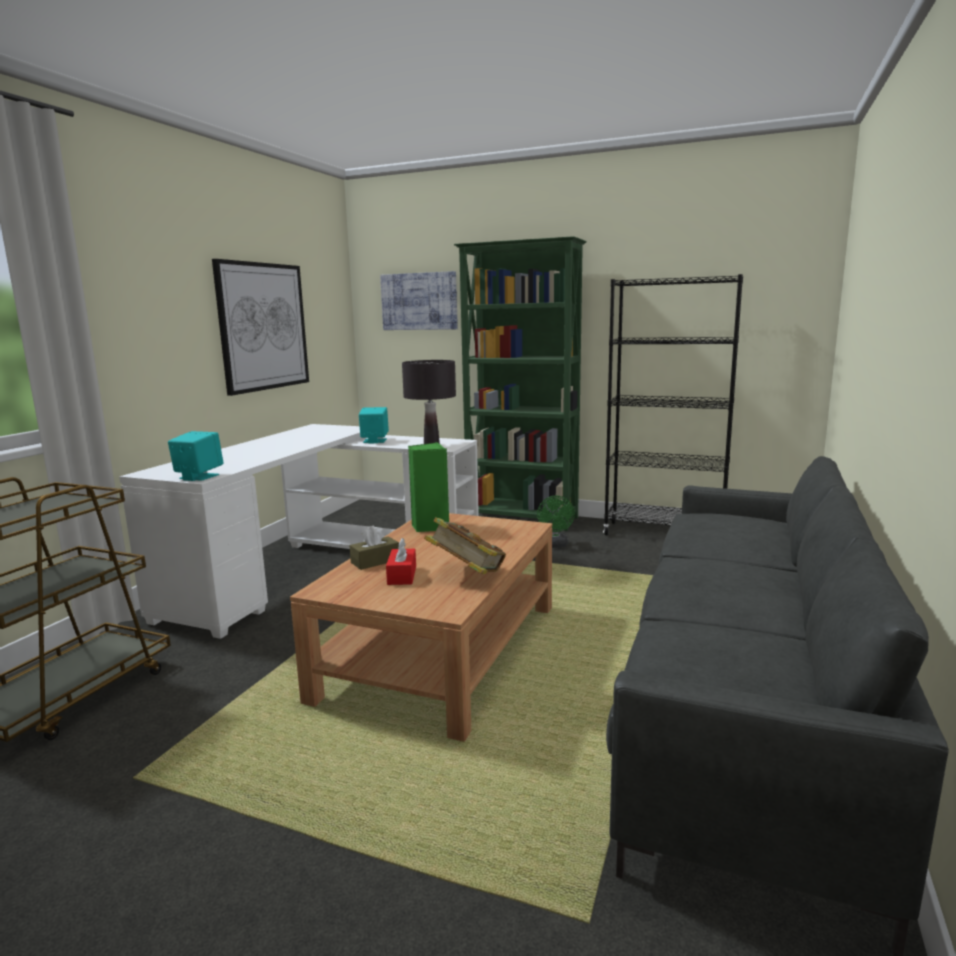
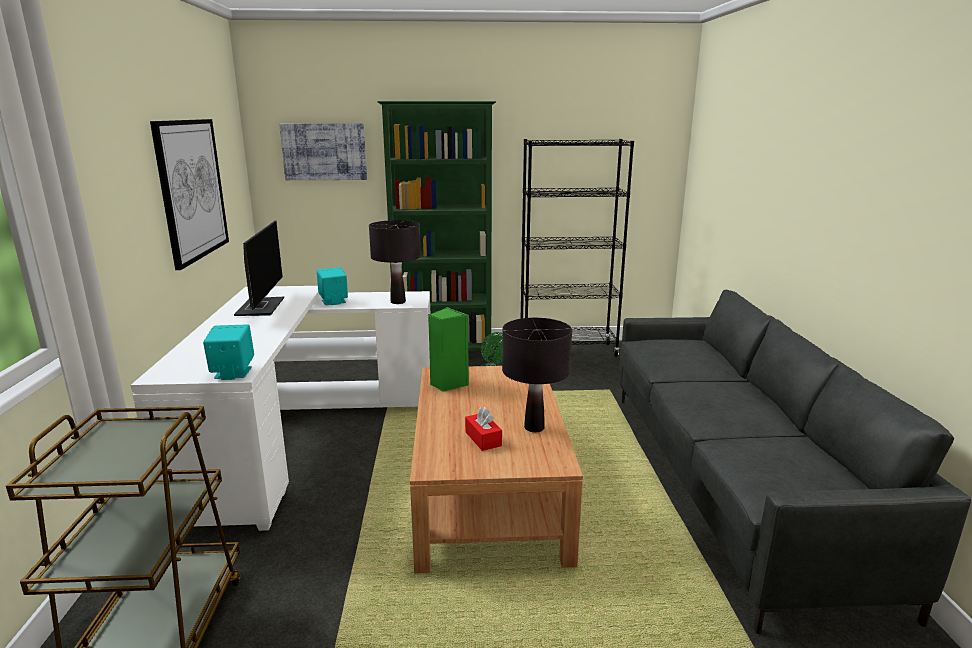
camera: 25 degrees left, 5 degrees up
(298, 437) = (260, 307): none -> monitor
(375, 561) = (443, 429): brown tissue box -> none
(466, 574) = (534, 428): book -> black table lamp

